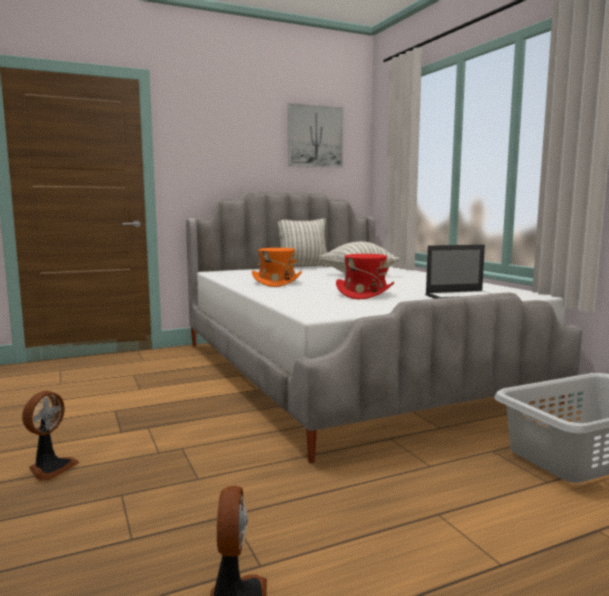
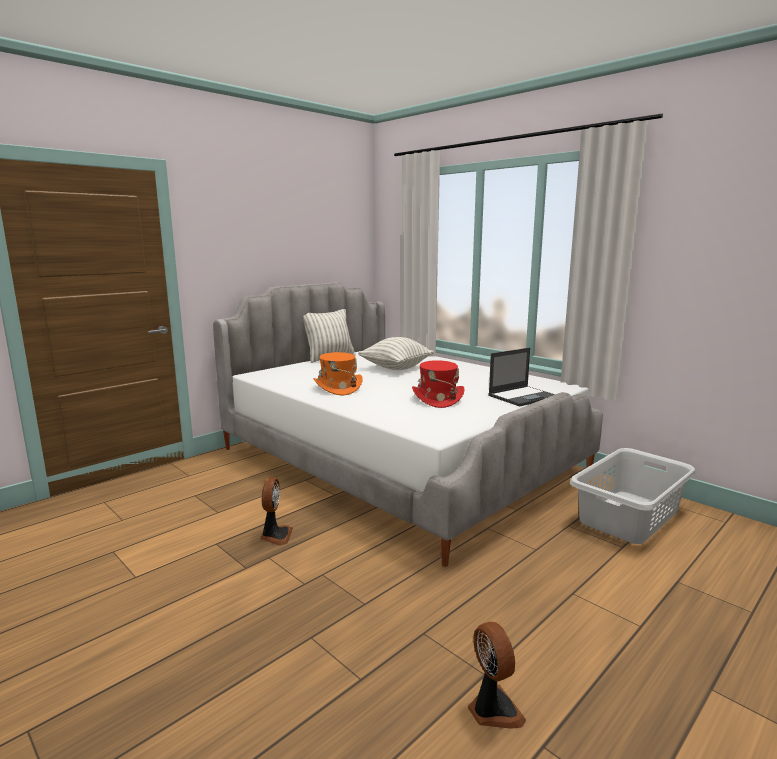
camera: 20 degrees left, 5 degrees up
(50, 468) = (212, 625): fan -> fan (275, 536)
(315, 136) = (327, 225): picture -> none

